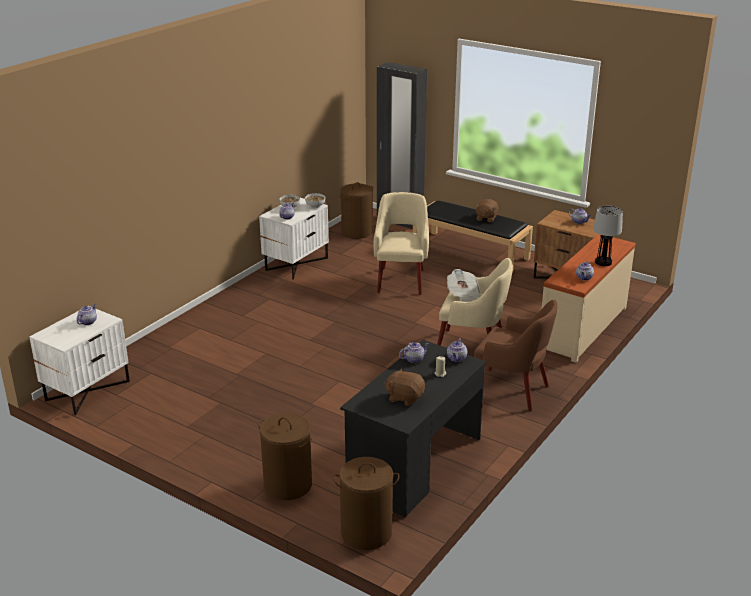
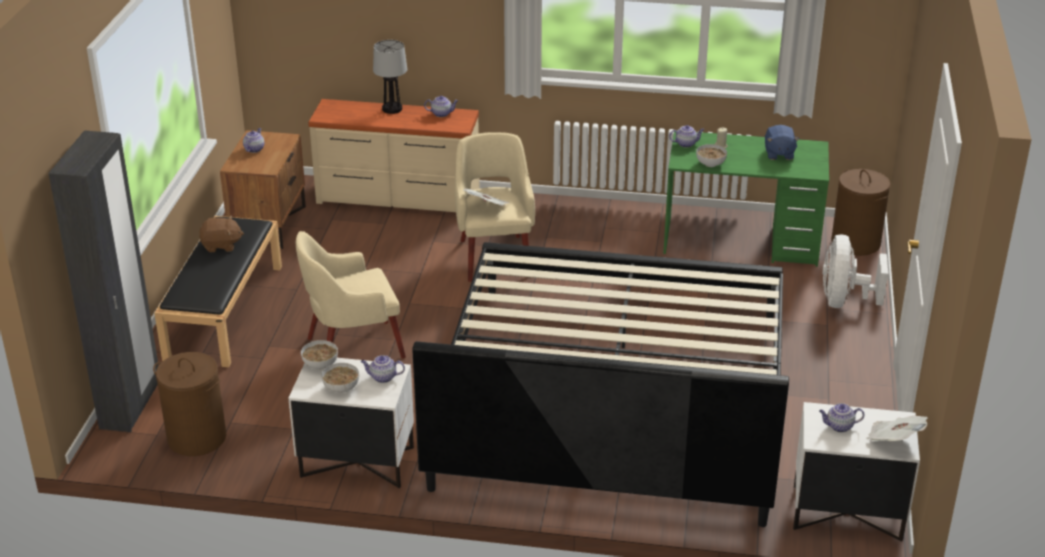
camera: 115 degrees left, 5 degrees up
(54, 334) = (894, 440): none -> newspaper
(274, 347) = (612, 397): none -> bed
(287, 485) = (844, 301): brown laundry basket -> white fan
(405, 398) = (779, 154): brown plush toy -> blue plush toy
(414, 359) = (710, 164): teapot -> bowl
(415, 464) = (741, 242): black desk -> green desk
(511, 390) = (566, 217): brown armchair -> none

